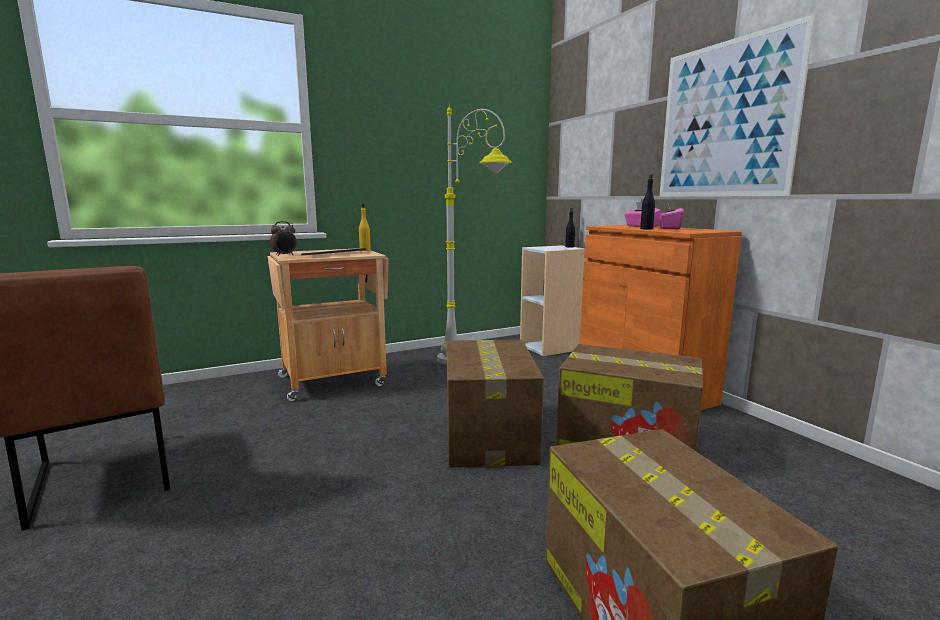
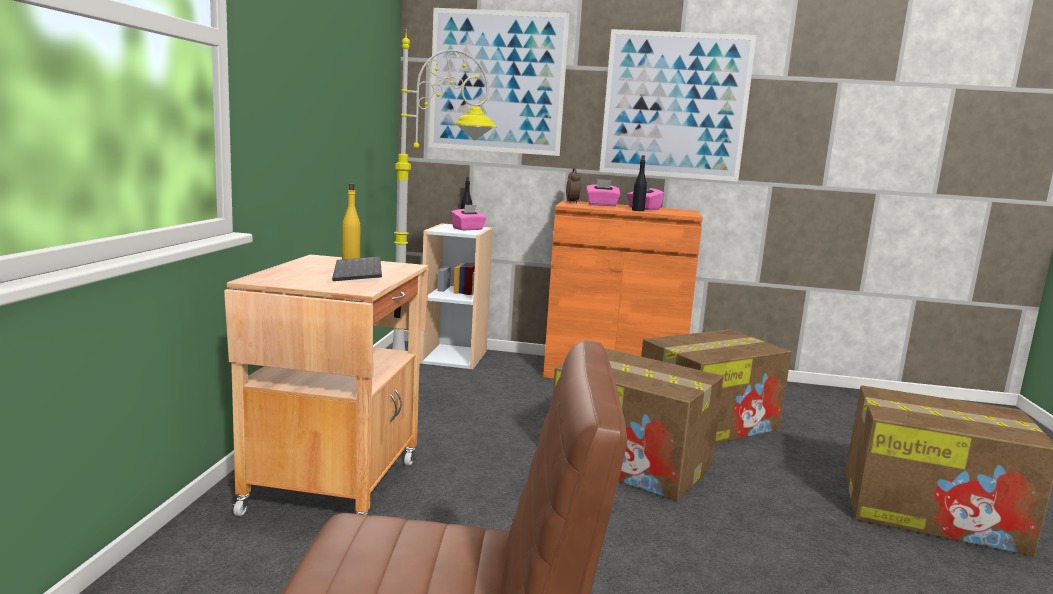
camera: 55 degrees left, 0 degrees up
(285, 255) = (307, 284): alarm clock -> alarm clock (572, 202)
(559, 248) = (468, 229): none -> pink tissue box
(595, 129) = (497, 82): none -> picture

